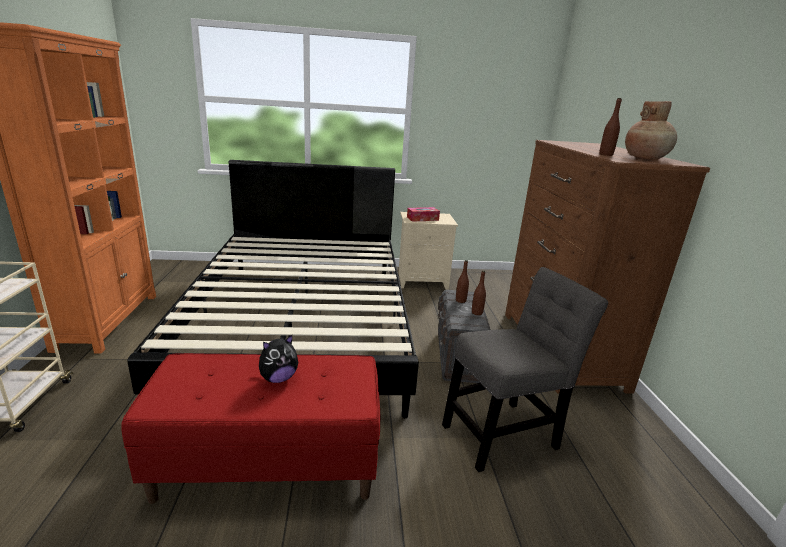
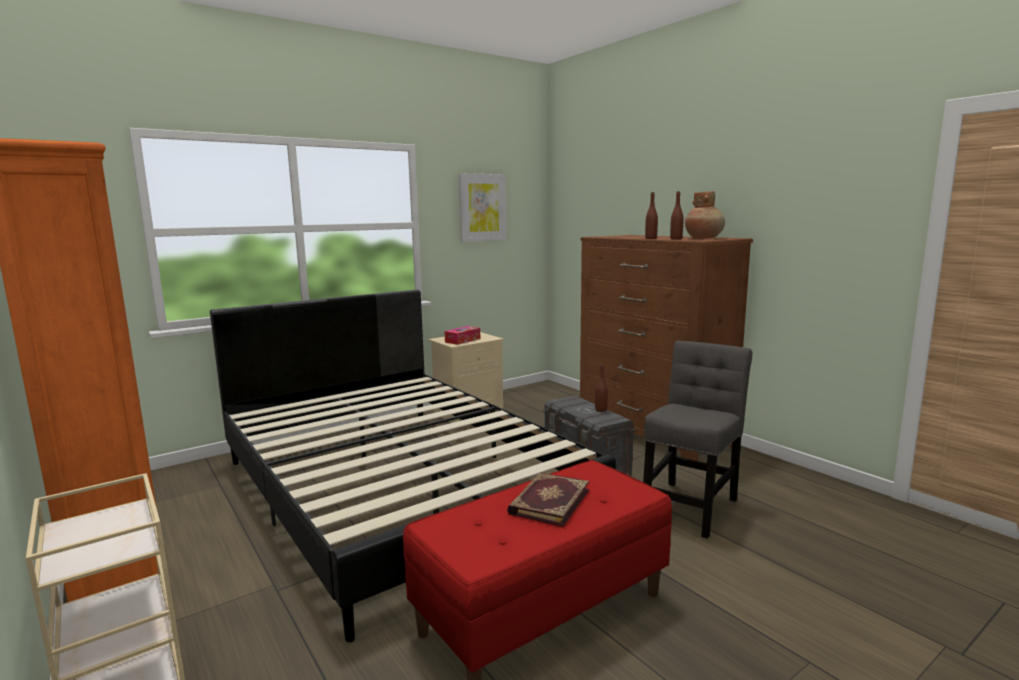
camera: 30 degrees left, 10 degrees down
(278, 378) = (548, 501): plush toy -> book
(460, 300) = (574, 405): brown bottle -> brown bottle (651, 238)
(479, 100) = (482, 207): none -> picture

